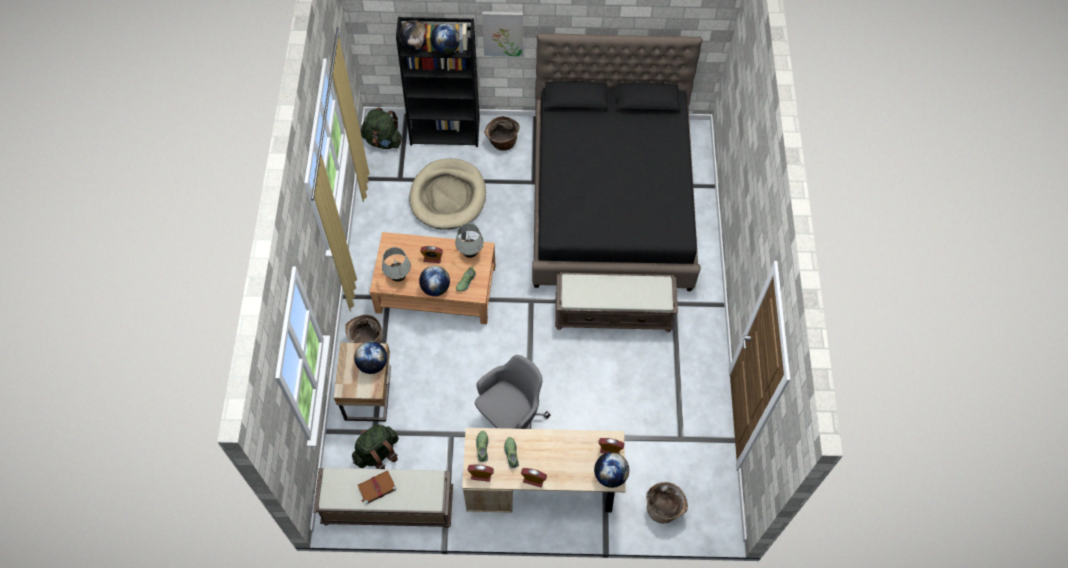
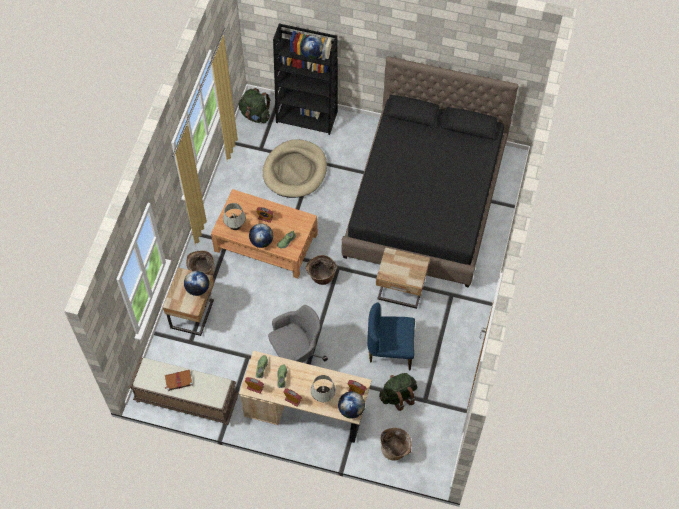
camera: 15 degrees right, 0 degrees up
(377, 453) = (188, 358): green backpack -> green backpack (398, 396)
(415, 45) = (289, 47): globe -> none
(470, 253) = (295, 220): white table lamp -> white table lamp (323, 397)
(502, 143) = (350, 136): basket -> basket (321, 277)
(503, 33) = (360, 50): picture -> none
(614, 313) = (400, 292): brown bench -> beige nightstand
(622, 387) = (390, 350): none -> blue chair

